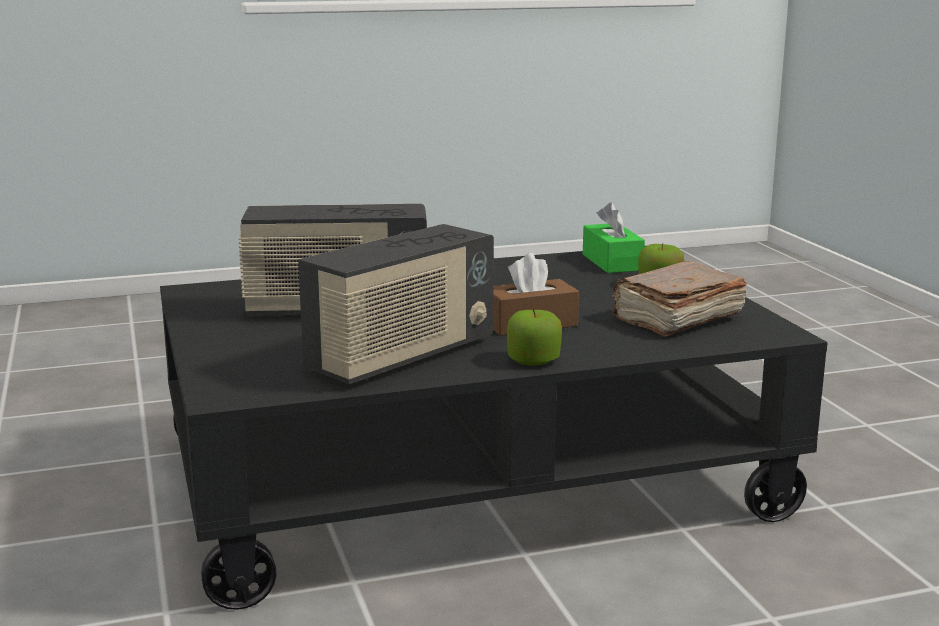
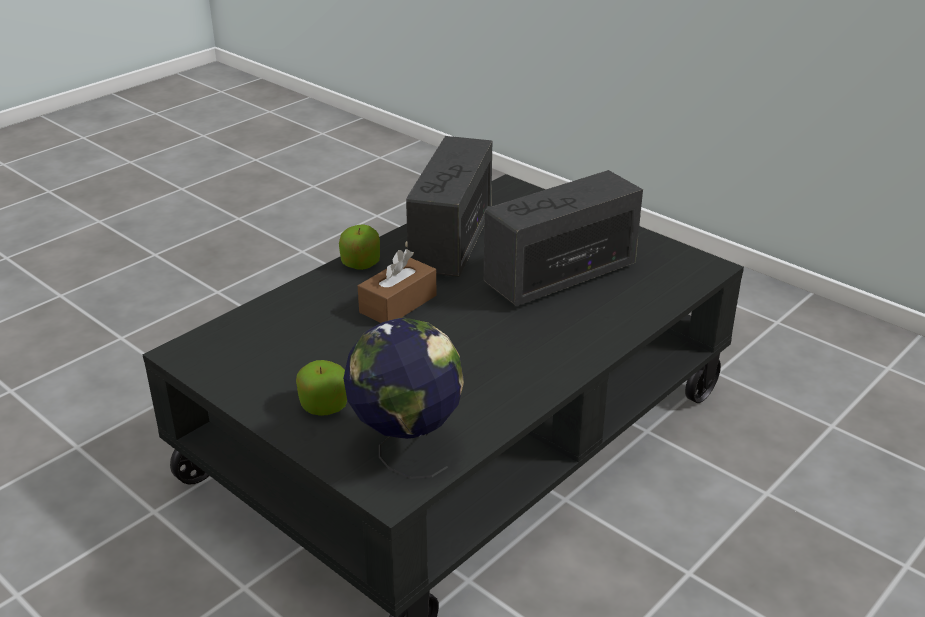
camera: 150 degrees right, 15 degrees up
(612, 262) = (406, 448): green tissue box -> globe
(676, 319) = (282, 348): brown book -> none

